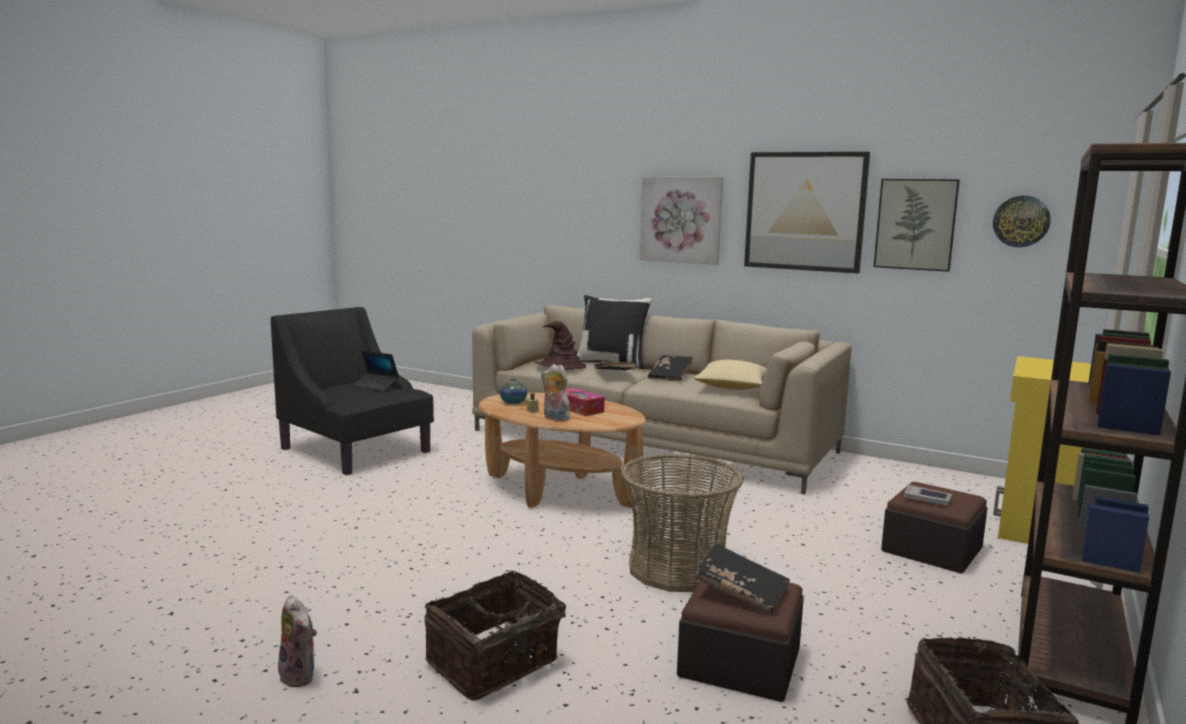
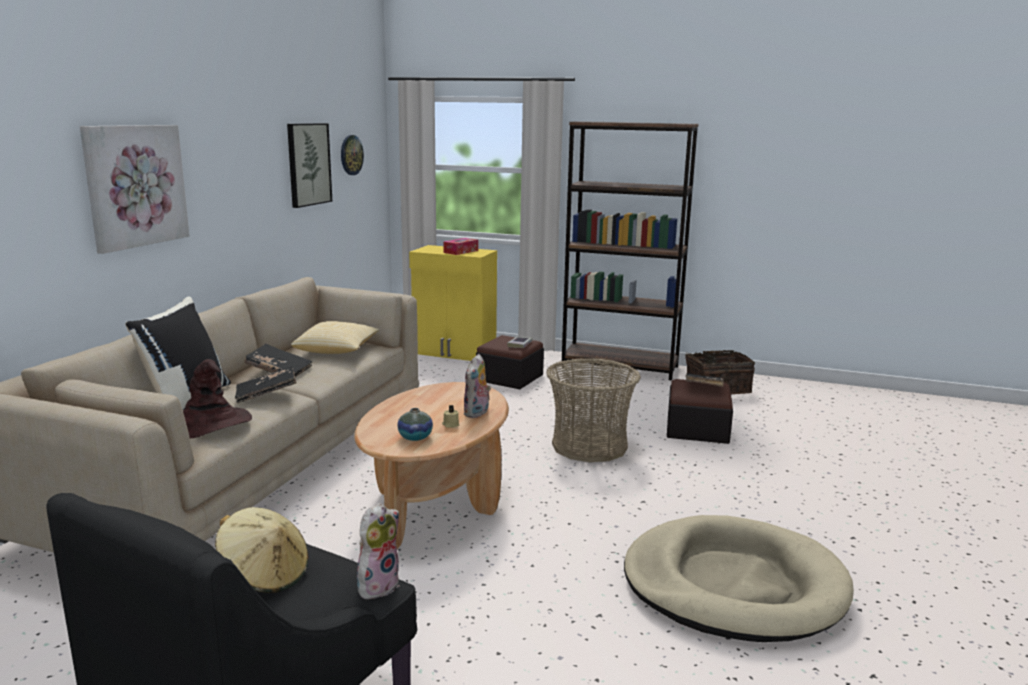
camera: 100 degrees left, 5 degrees up
(301, 676) = (865, 564): plush toy -> plush toy (377, 585)
(340, 586) = (733, 585): none -> beige dog bed
(375, 386) = (265, 575): laptop -> beige hat
(495, 664) = (772, 495): basket -> none
(579, 409) = (434, 405): tissue box -> tissue box (461, 251)
(805, 211) = (244, 161): picture -> none

